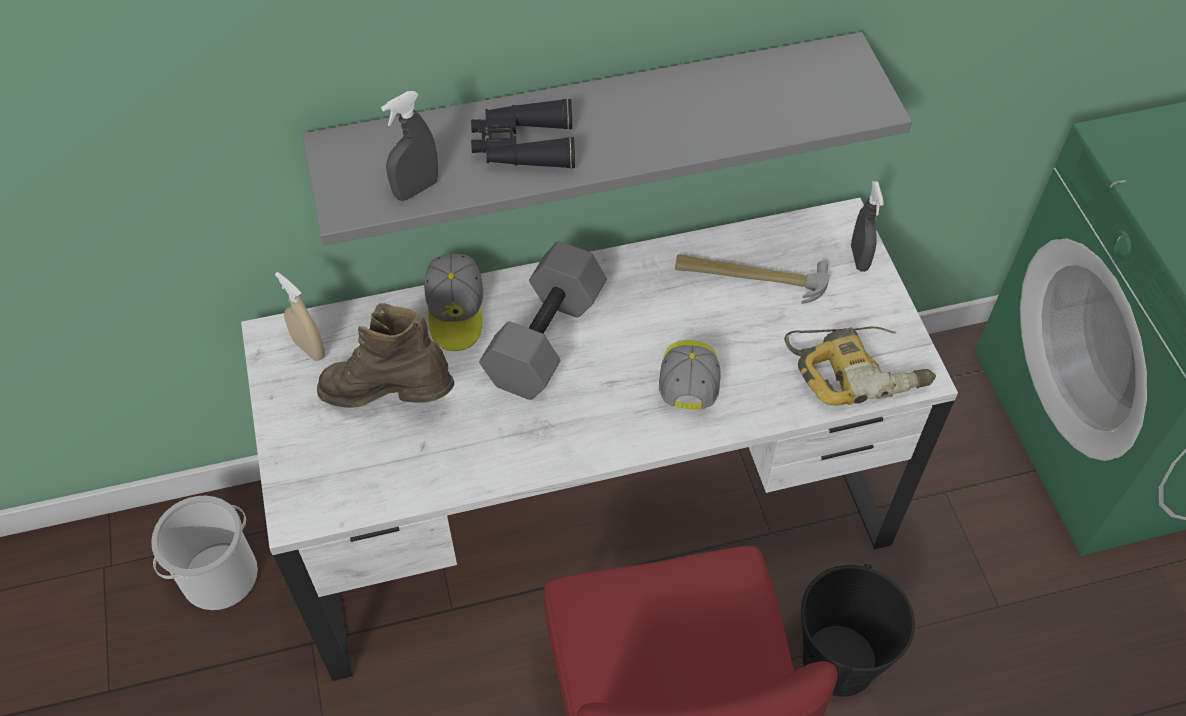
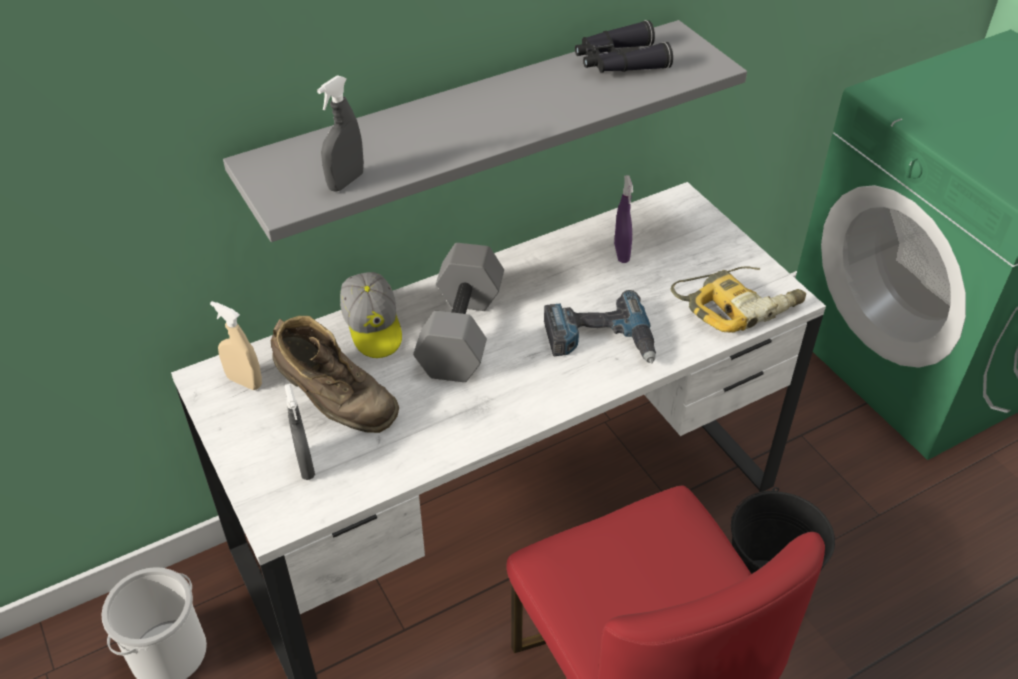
camera: 15 degrees left, 10 degrees down
(390, 396) = (335, 405): brown boot -> brown boot turned 150 degrees counterclockwise
(523, 146) = (429, 136): black binoculars -> black binoculars (619, 62)
(689, 381) = (599, 340): cap -> power drill
(751, 277) = (621, 253): hammer -> purple spray bottle
(859, 258) = (705, 224): grey spray bottle -> grey spray bottle (305, 465)

